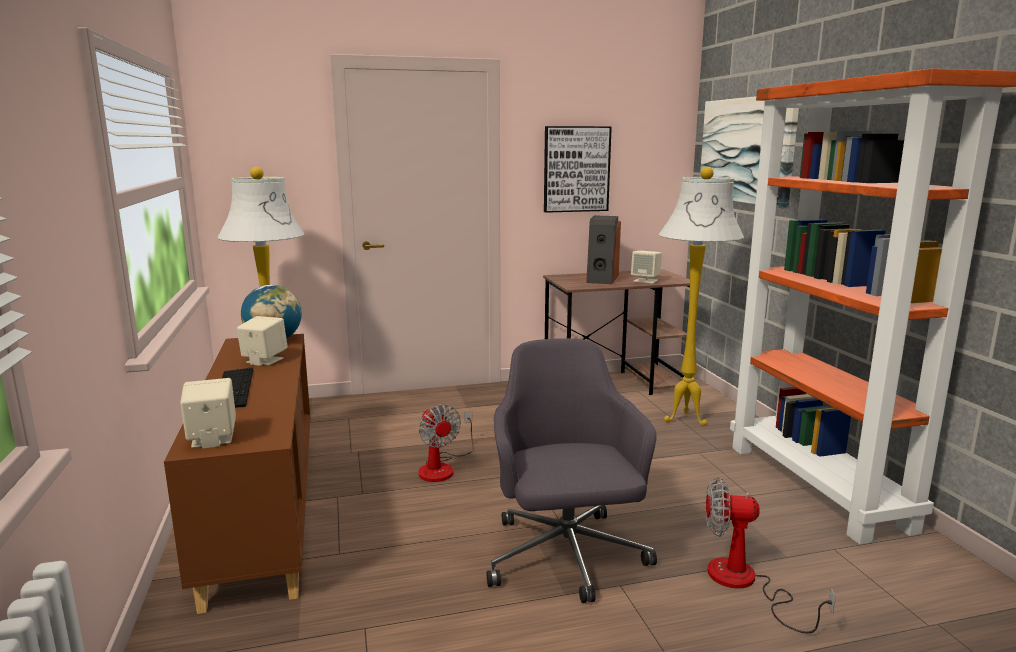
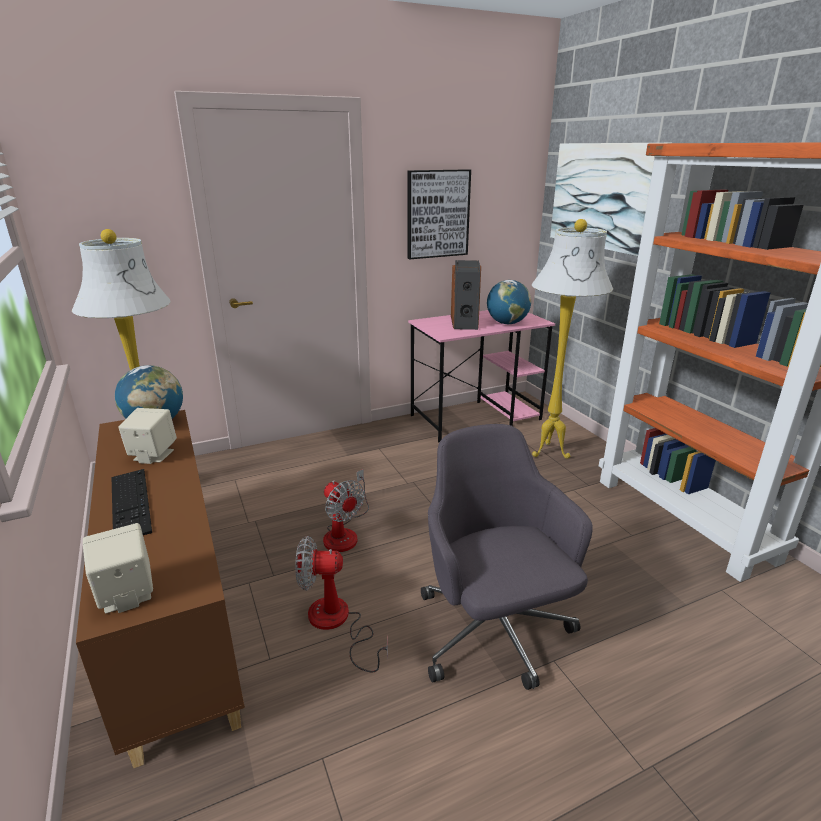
camera: 10 degrees left, 10 degrees up
(615, 385) = (476, 417): brown desk -> pink desk
(646, 281) = (507, 323): beige speaker -> globe
(745, 584) = (662, 642): fan -> fan (337, 623)

